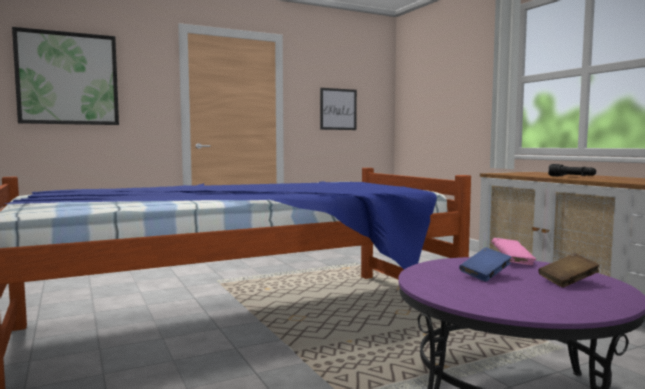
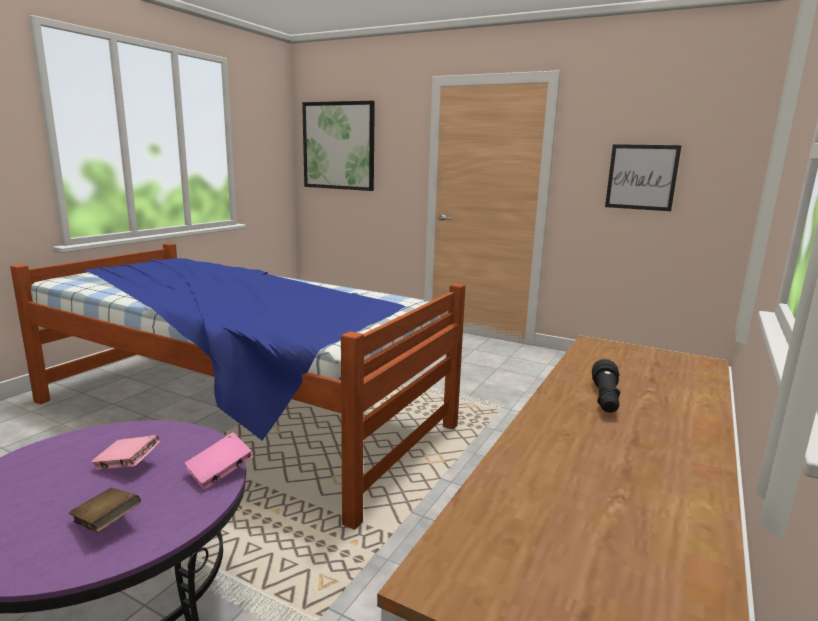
camera: 55 degrees right, 10 degrees up
(485, 275) = (128, 465): blue book -> pink book

